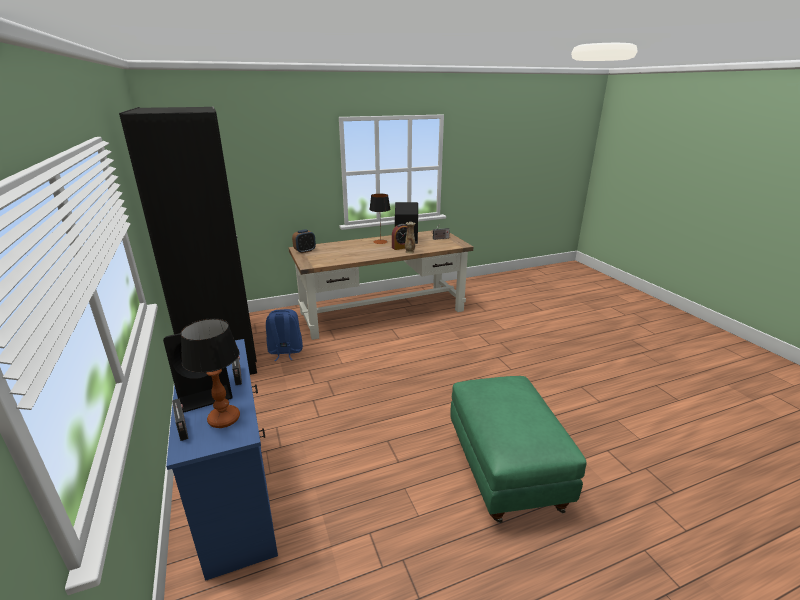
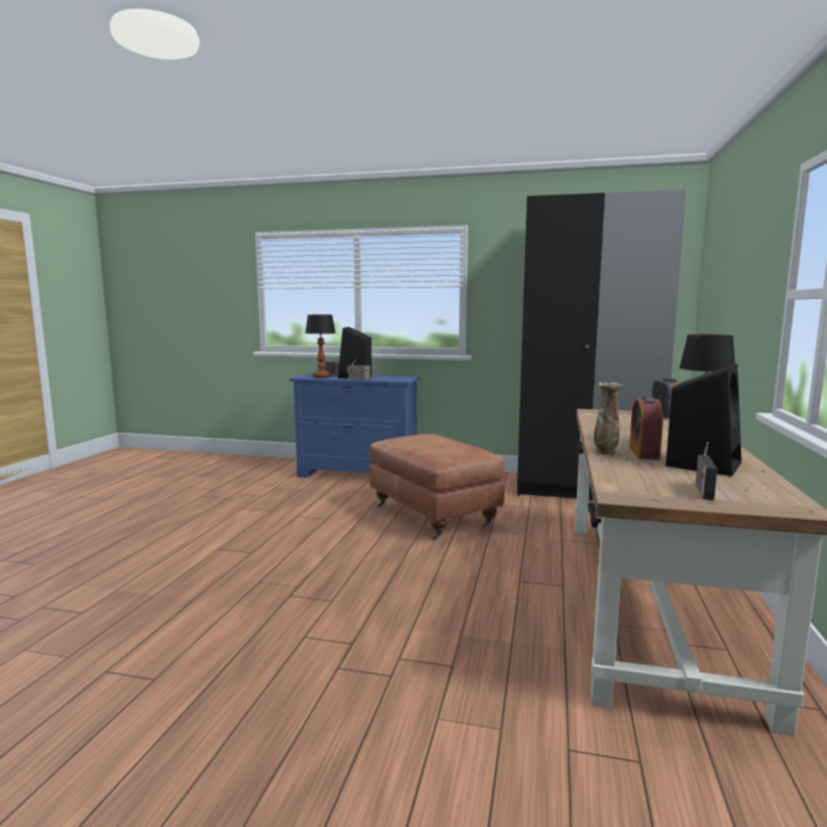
camera: 125 degrees right, 15 degrees down
(285, 351) = (554, 511): blue backpack -> none
(334, 392) = (434, 516): none -> brown ottoman
(504, 471) = (199, 547): green ottoman -> none

